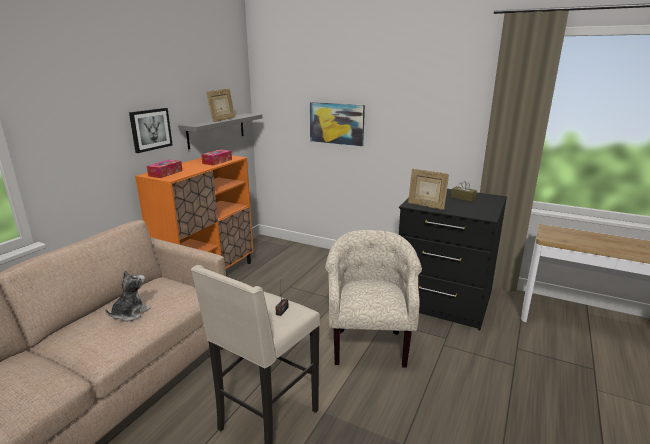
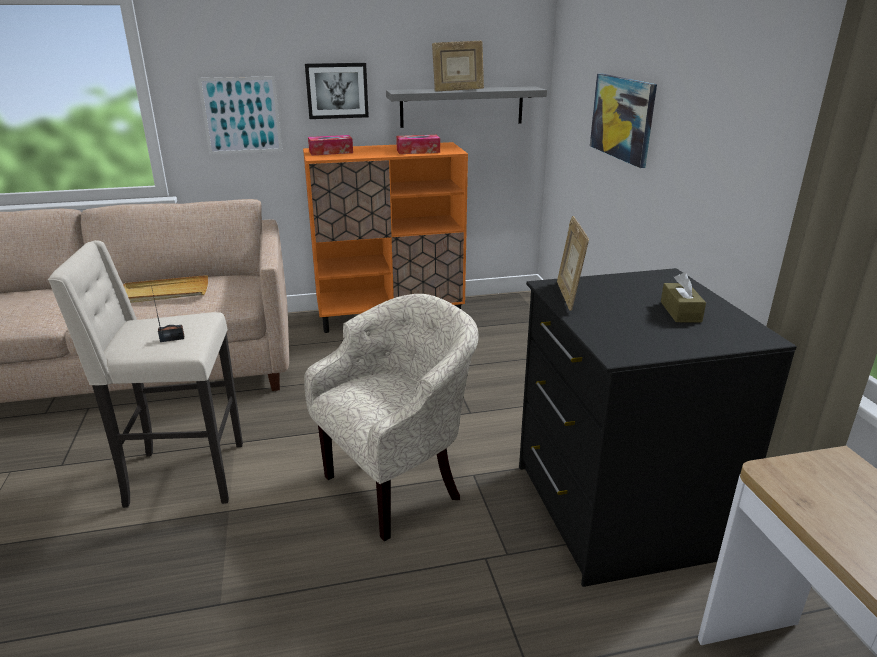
camera: 50 degrees right, 5 degrees up
(88, 159) = (241, 115): none -> picture
(130, 313) = (164, 293): plush toy -> beige tray

